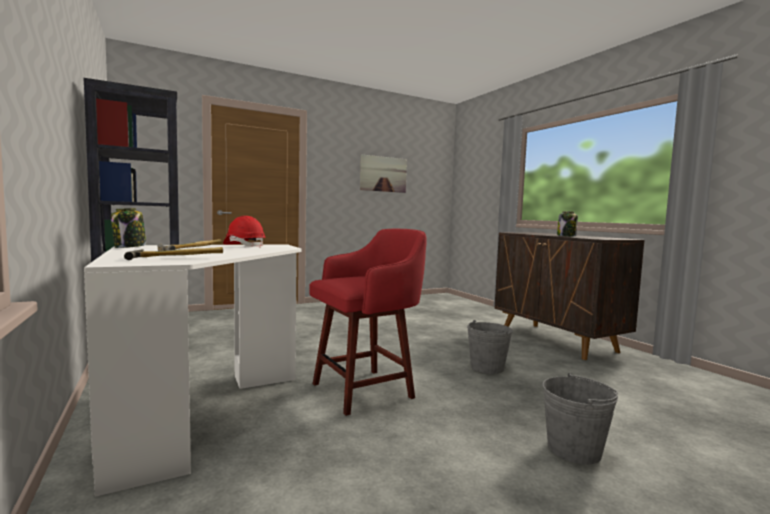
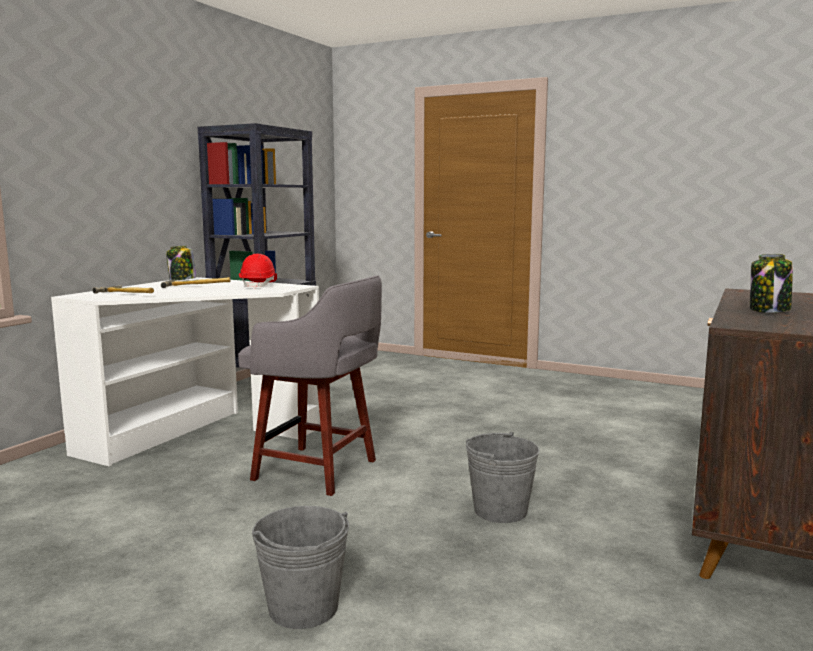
camera: 55 degrees right, 5 degrees up
(366, 390) = (319, 471): red stool -> grey stool
(383, 174) = (686, 163): picture -> none

